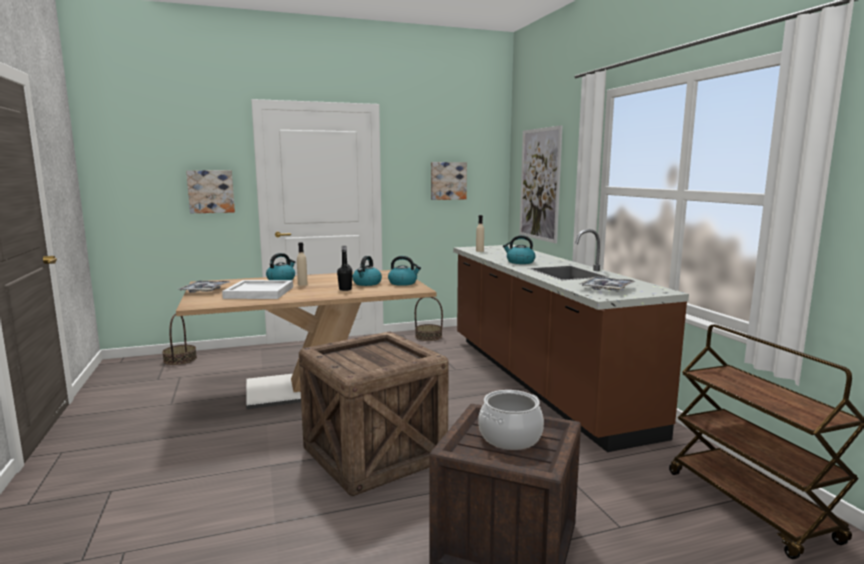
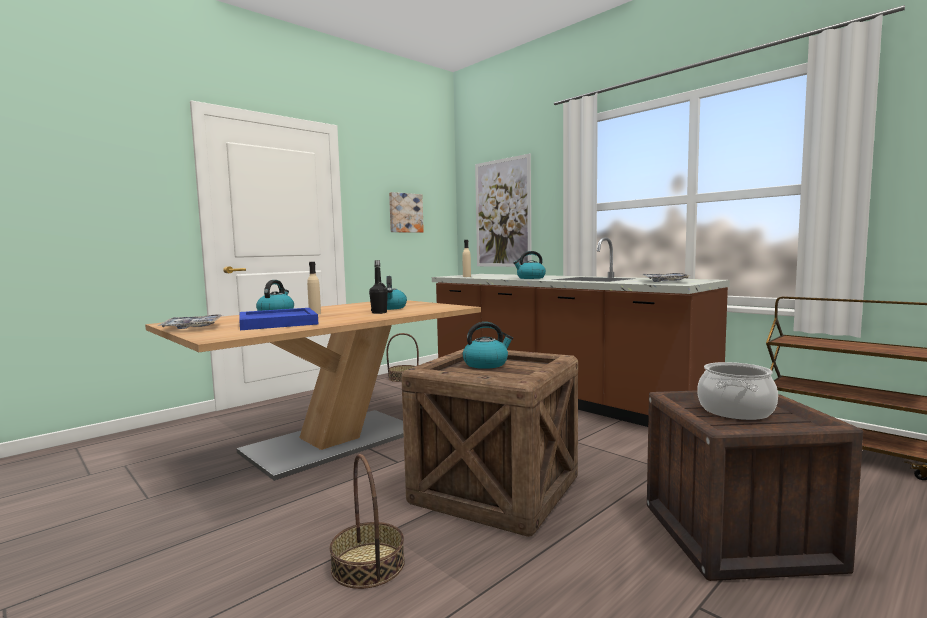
camera: 25 degrees left, 5 degrees down
(180, 359) = (102, 446): basket -> basket (368, 565)
(211, 191) = (137, 213): picture -> none
(260, 292) = (278, 322): white tray -> blue tray
(403, 283) = (428, 305): kettle -> kettle (486, 364)

